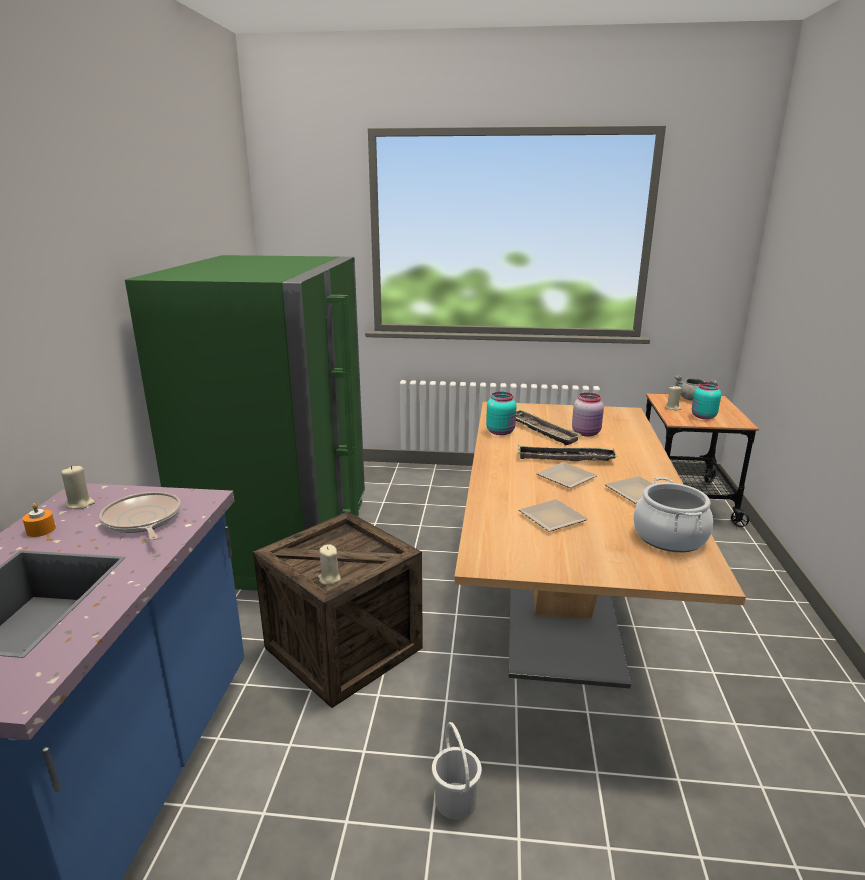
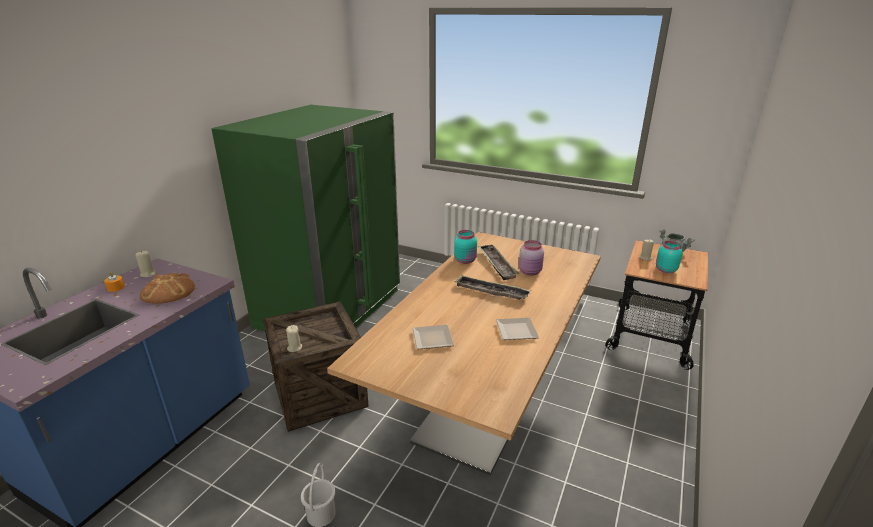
camera: 20 degrees right, 5 degrees up
(143, 520) = (168, 292): frying pan -> bread
(566, 479) = (475, 309): plate -> none
(670, 537) = (503, 373): cooking pot -> none

